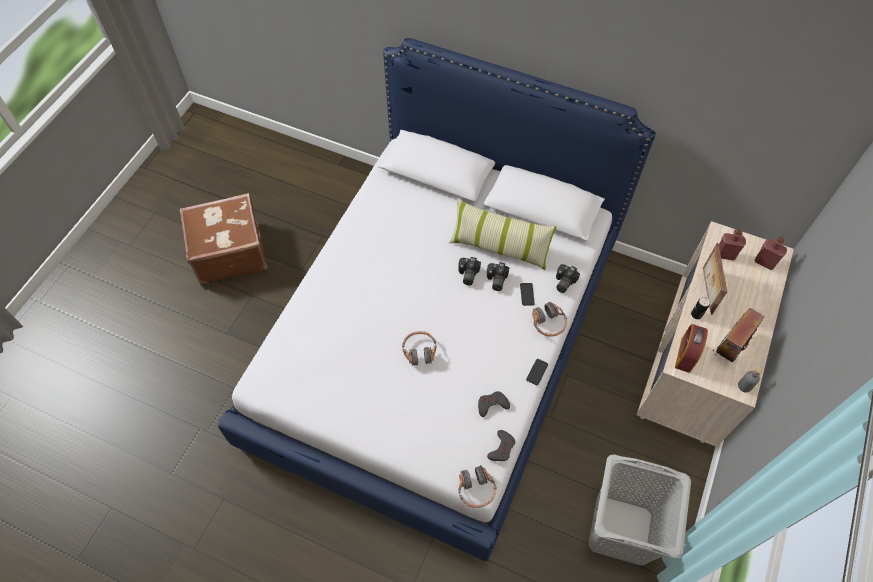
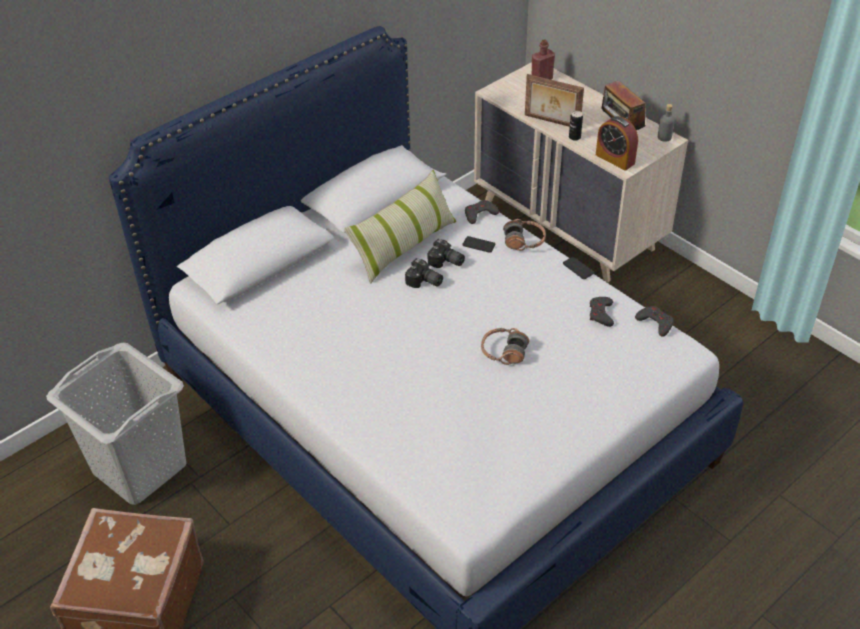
camera: 65 degrees left, 15 degrees down
(476, 489) = (695, 357): headphones -> none
(563, 282) = (479, 214): camera -> grey game controller
(621, 529) = (722, 340): grey laundry basket -> grey laundry basket (140, 467)
(725, 254) = (519, 97): red bottle -> none

